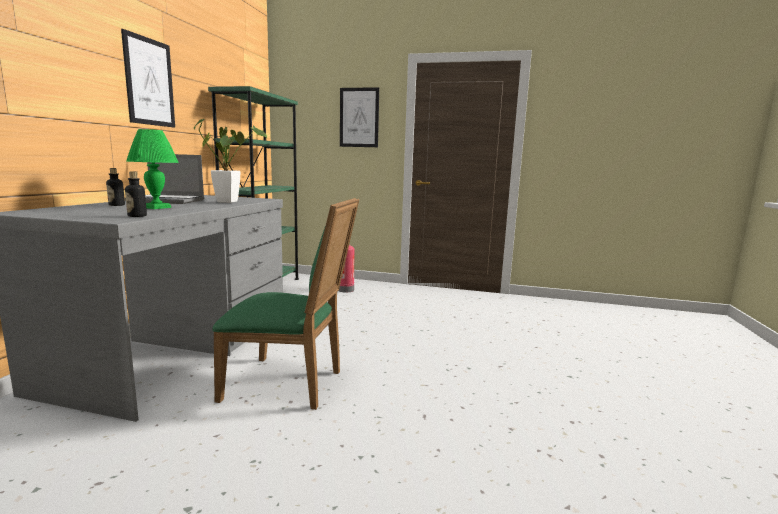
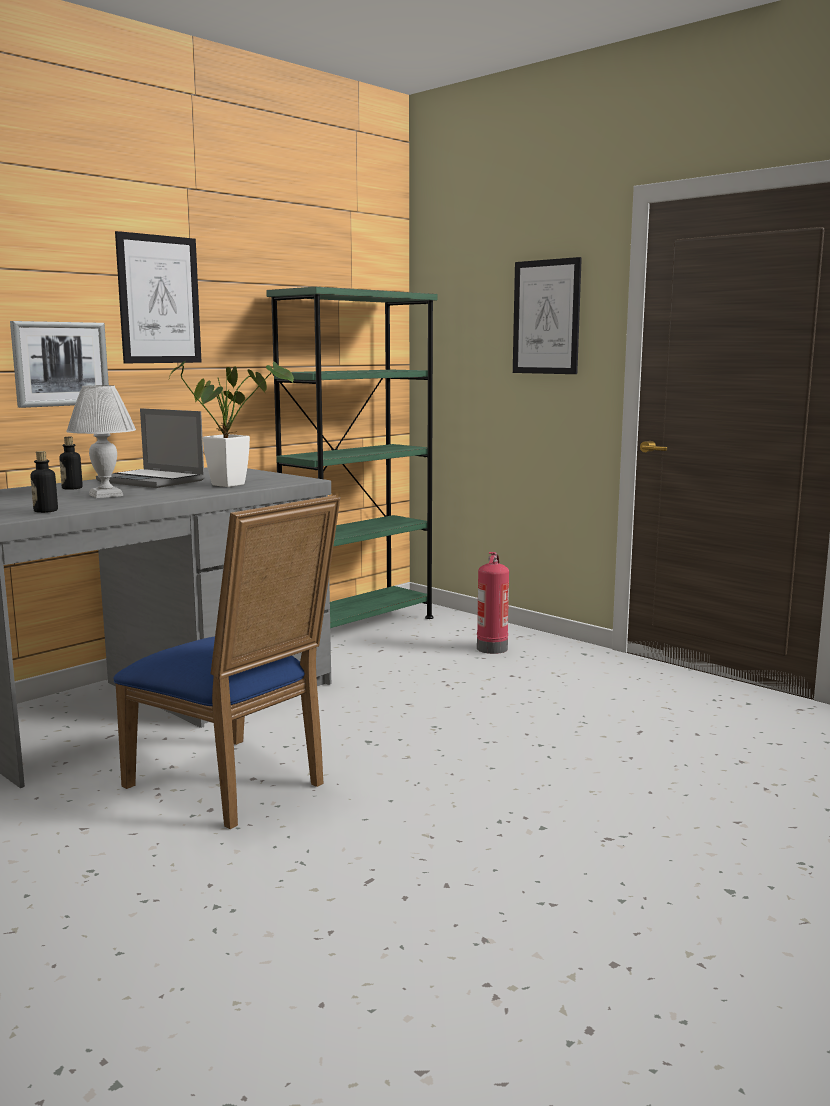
camera: 30 degrees right, 0 degrees up
(89, 117) = (60, 364): none -> picture
(157, 207) = (107, 495): green table lamp -> white table lamp
(290, 384) = (235, 786): green chair -> blue chair

